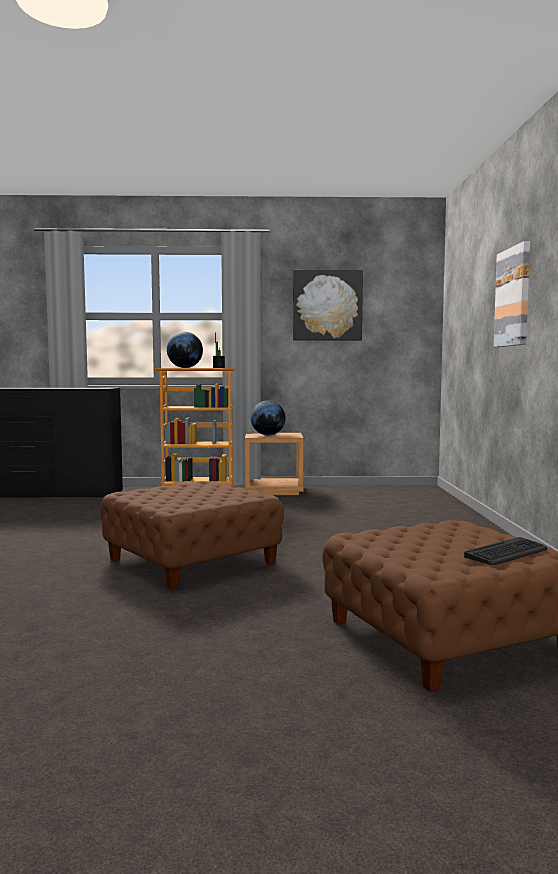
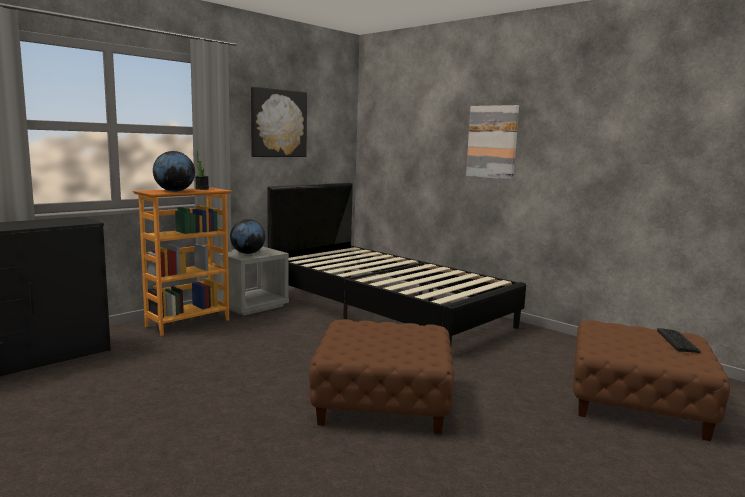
camera: 45 degrees left, 5 degrees up
(274, 491) = (252, 306): brown nightstand -> grey nightstand
(388, 512) = (385, 310): none -> black bed

